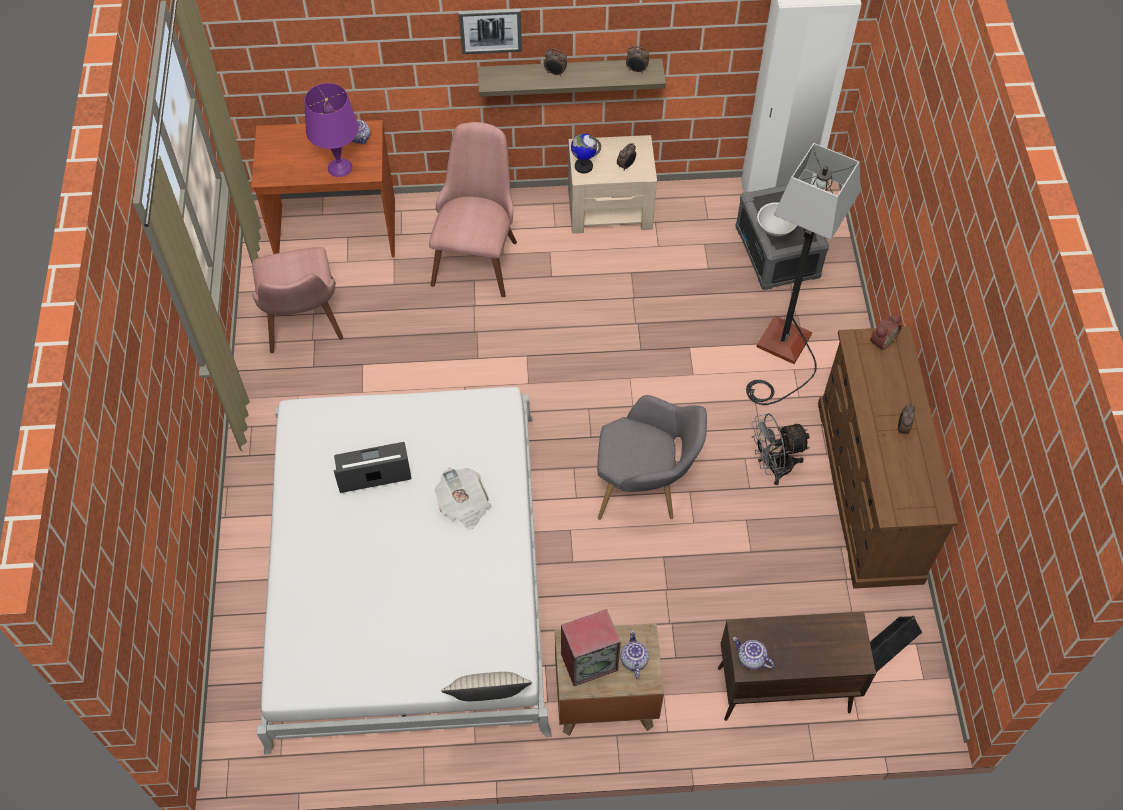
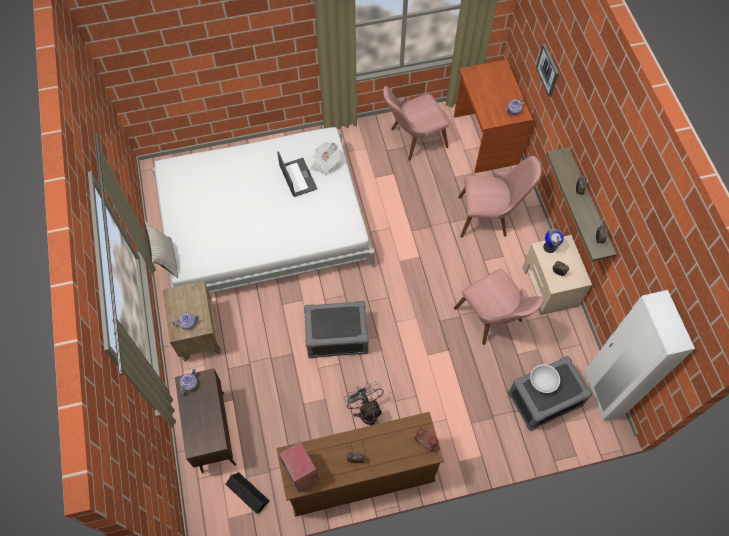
camera: 80 degrees right, 5 degrees up
(340, 168) = (486, 106): purple table lamp -> none
(464, 505) = (281, 225): newspaper -> newspaper (325, 163)
(490, 30) = (580, 135): picture -> picture (548, 70)
(589, 661) = (186, 301): speaker -> speaker (301, 472)
(644, 489) = (336, 337): grey armchair -> grey storage box
(651, 284) = (493, 320): none -> pink chair
(781, 353) = (457, 409): floor lamp -> none

